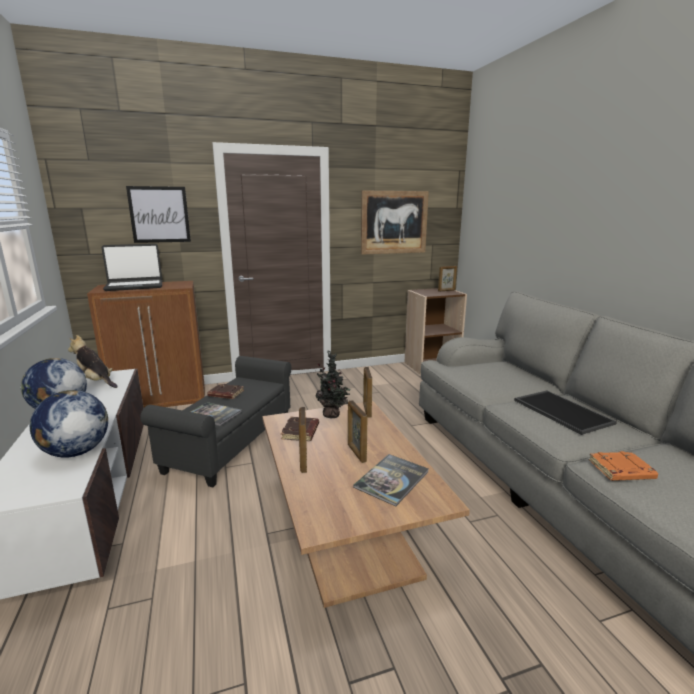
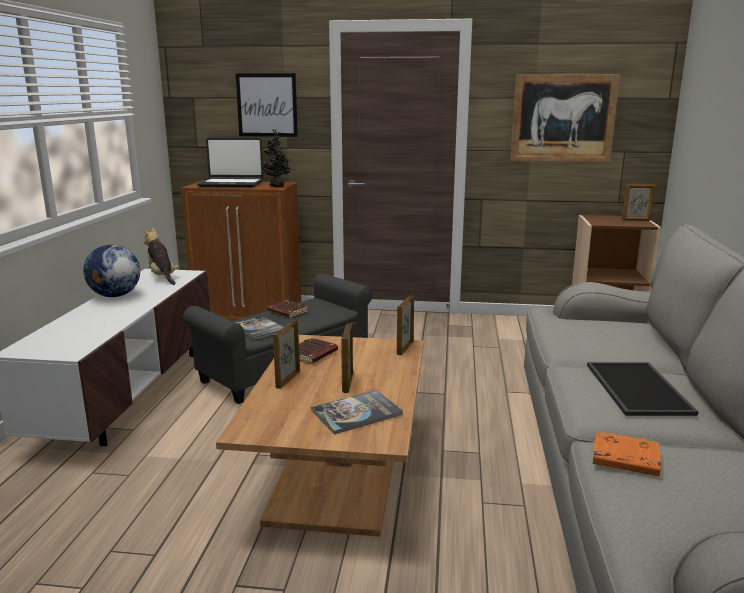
camera: 25 degrees right, 0 degrees up
(76, 452) = (99, 329): globe -> none
(333, 415) = (362, 346): potted plant -> potted plant (278, 186)

